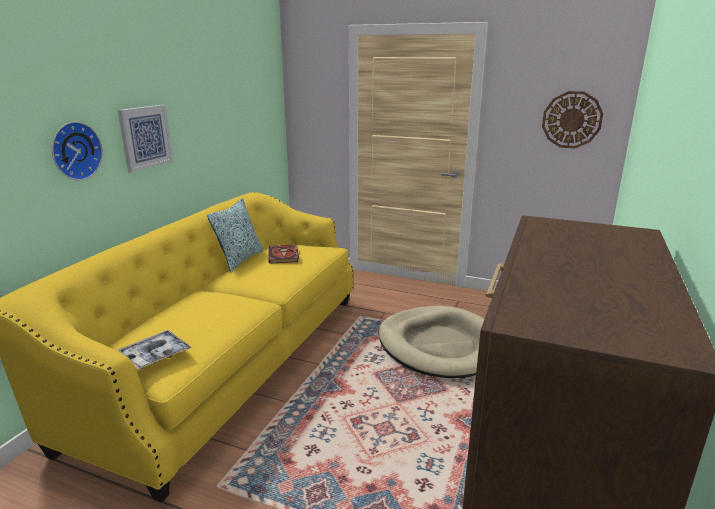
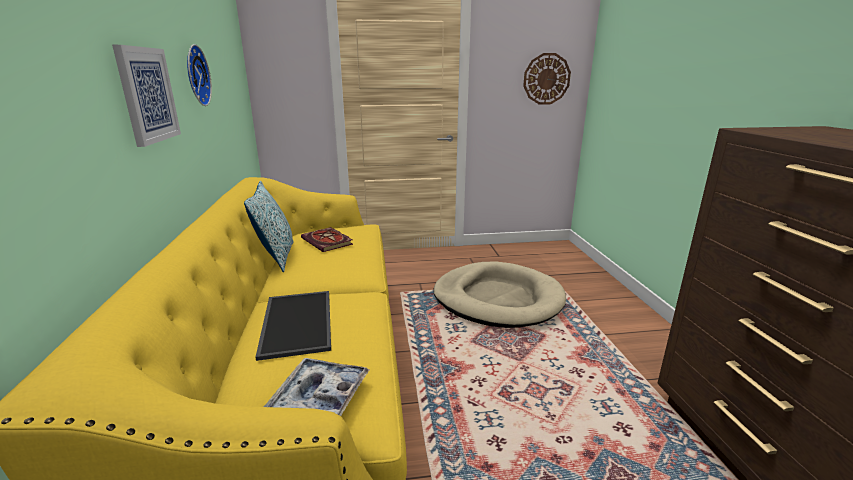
camera: 30 degrees left, 0 degrees up
(74, 151) = (69, 104): wall clock -> wall clock (195, 75)
(194, 308) = (295, 322): none -> tray

